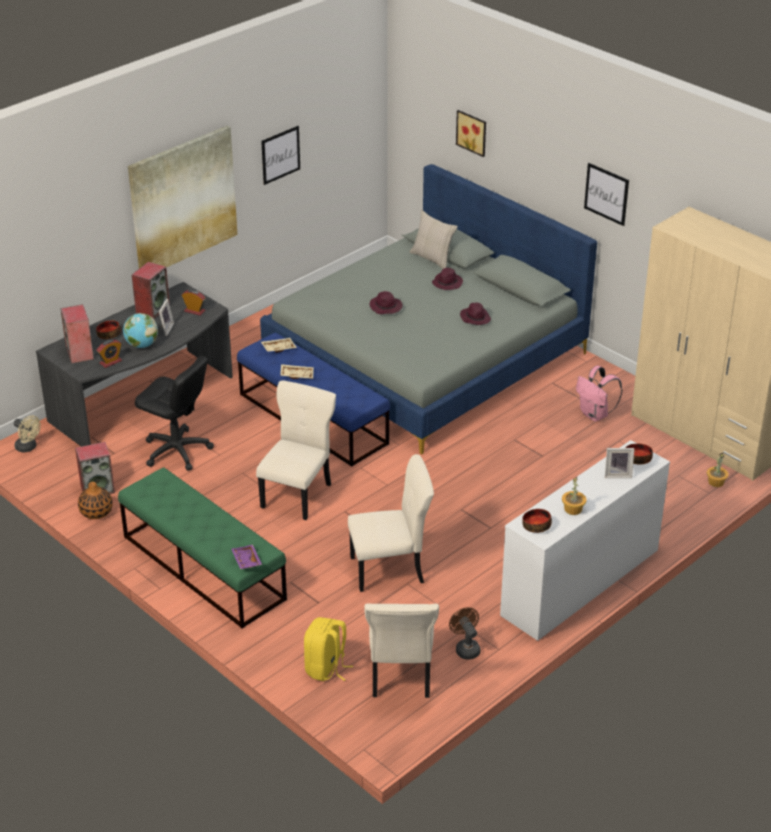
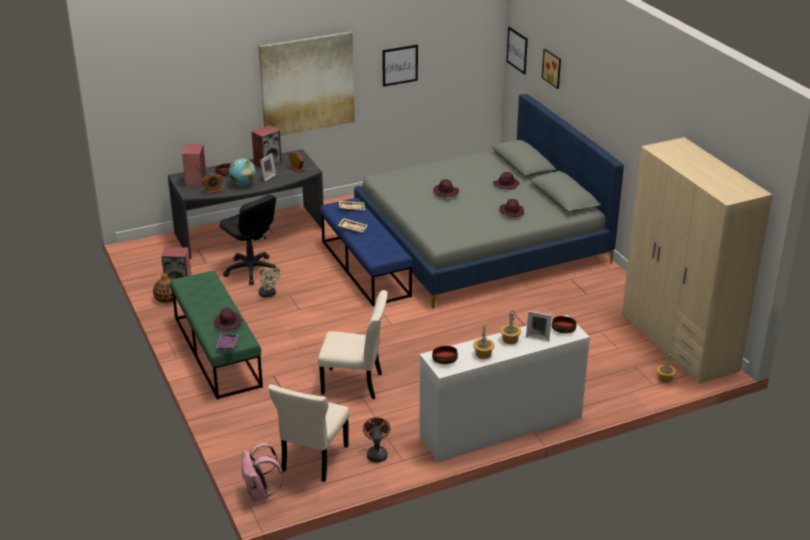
camera: 20 degrees right, 5 degrees down
(28, 447) = (150, 247): beige fan -> beige fan (269, 294)
(229, 533) = (228, 323): none -> purple hat
(298, 494) = (320, 317): beige chair -> none
(326, 668) = (260, 442): yellow backpack -> none
(432, 259) = (506, 166): beige pillow -> none
(590, 484) = (510, 339): none -> potted plant
(595, 415) = (592, 308): pink backpack -> pink backpack (260, 493)
(606, 194) = (632, 124): picture -> picture (517, 50)

